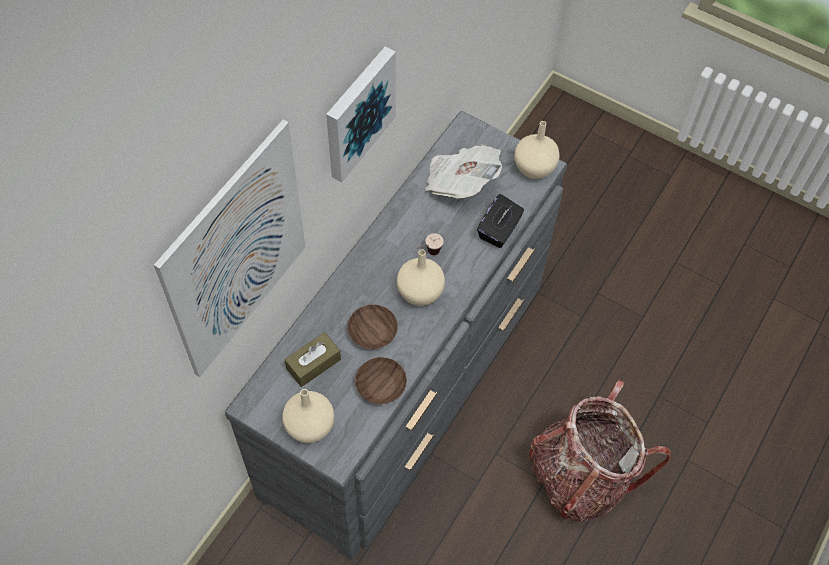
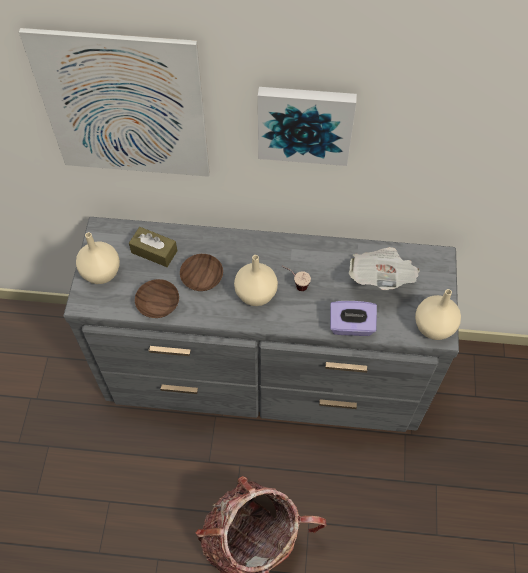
camera: 65 degrees right, 0 degrees up
(499, 230) = (351, 326): black tissue box -> purple tissue box

